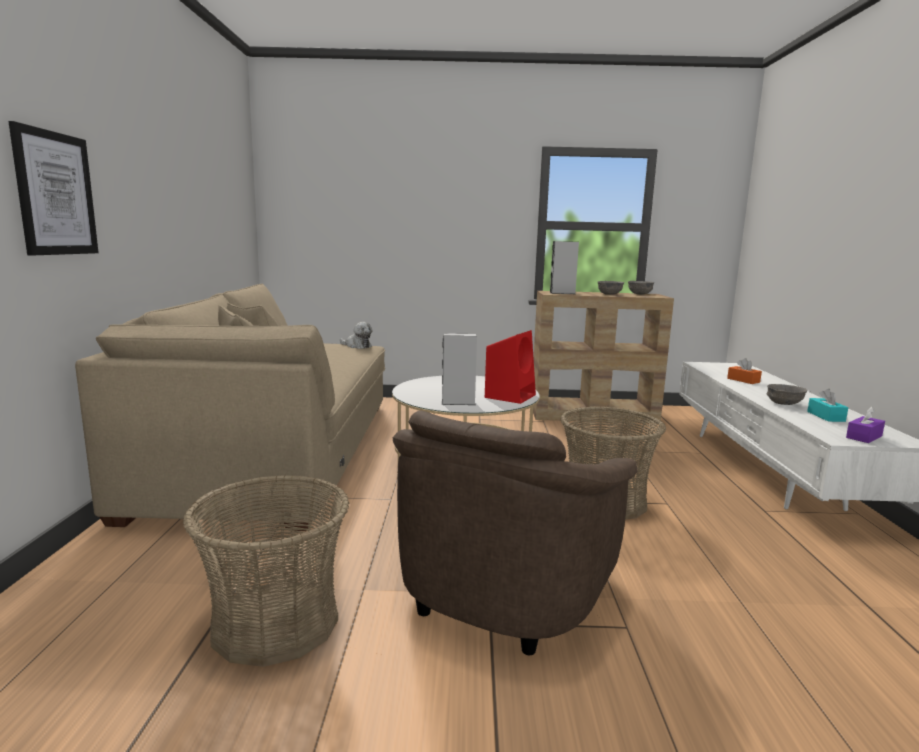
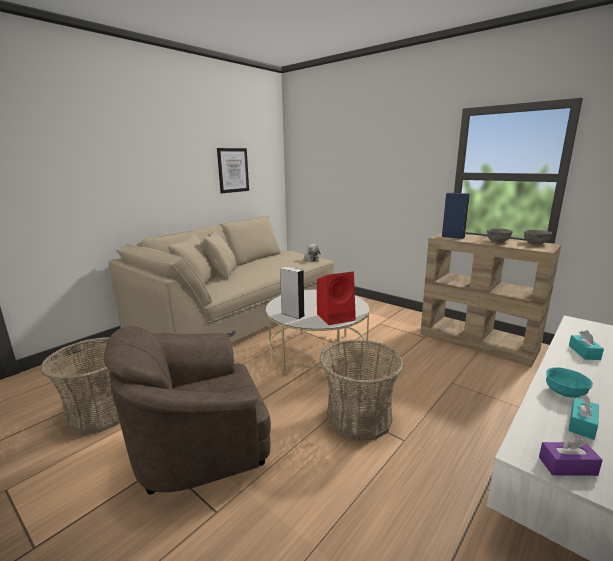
camera: 40 degrees right, 5 degrees up
(55, 194) = (101, 182): picture -> picture (233, 170)
(562, 293) = (453, 237): grey speaker -> blue speaker
(743, 380) = (584, 352): orange tissue box -> turquoise tissue box
(784, 404) = (564, 393): grey bowl -> turquoise bowl

